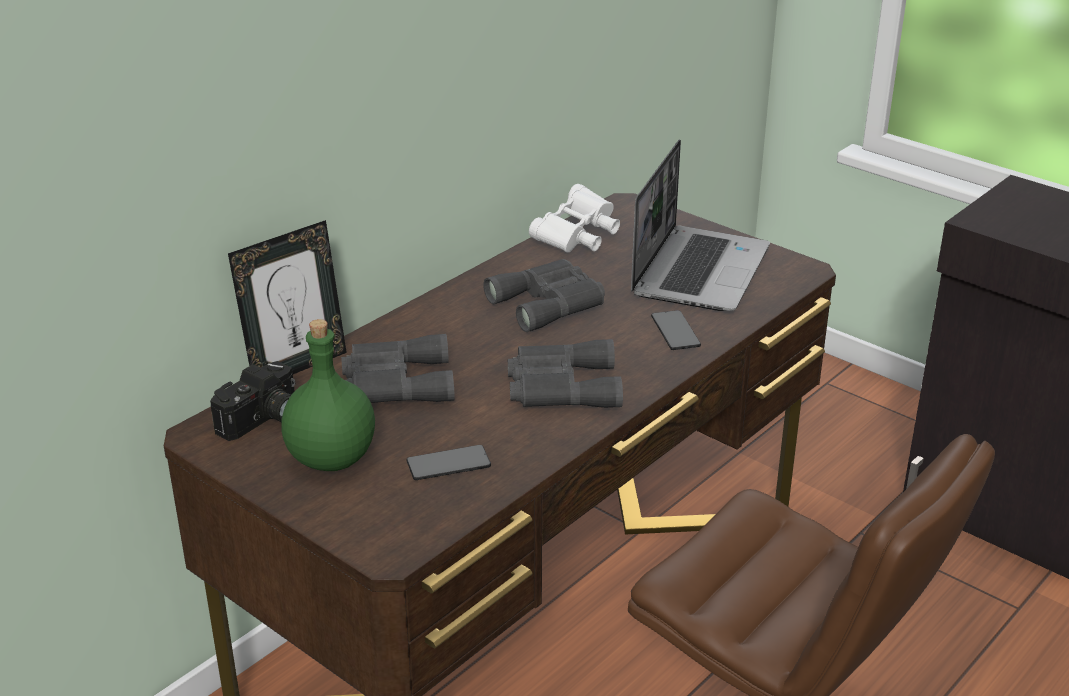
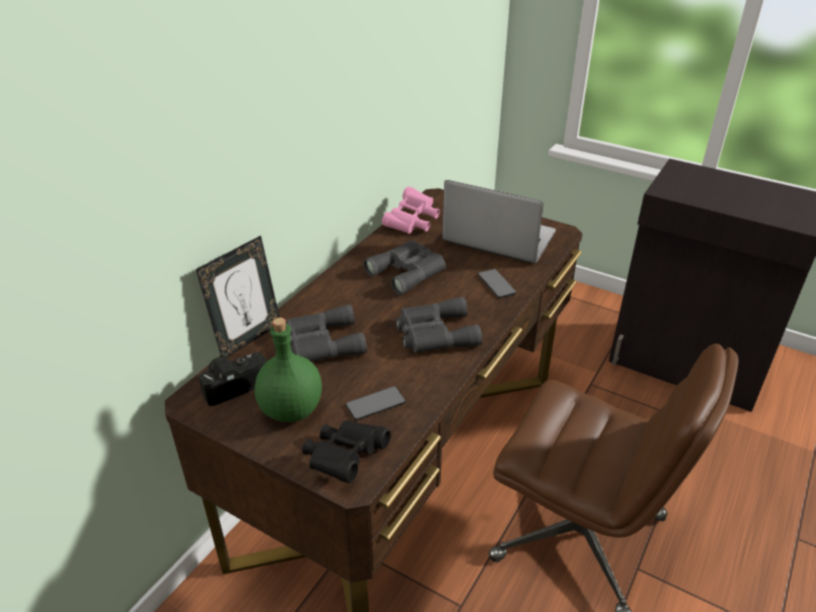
camera: 10 degrees left, 5 degrees up
(263, 420) = (234, 384): camera -> camera turned 150 degrees counterclockwise
(387, 523) = (345, 459): none -> black binoculars
(577, 237) = (412, 222): white binoculars -> pink binoculars
(699, 270) = (497, 238): laptop -> laptop turned 75 degrees counterclockwise

